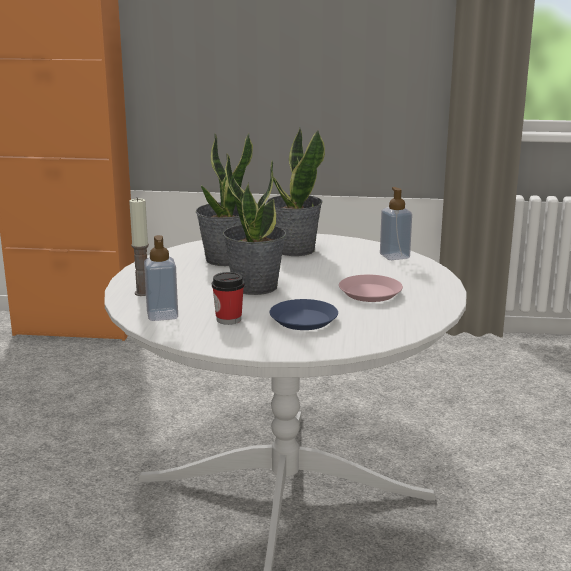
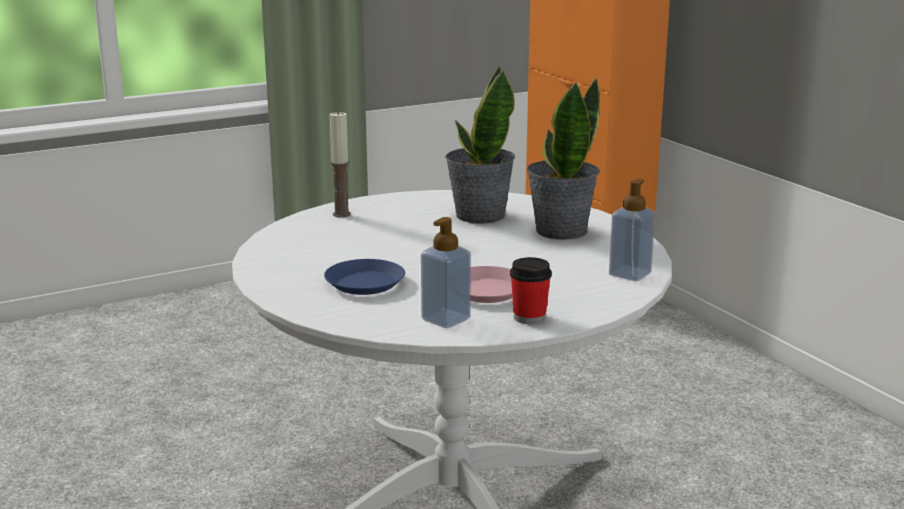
camera: 55 degrees right, 0 degrees up
(162, 315) = (299, 234): soap dispenser -> soap dispenser (445, 319)
(228, 319) = (323, 257): cup -> cup (529, 317)
(254, 286) = (424, 244): potted plant -> none

